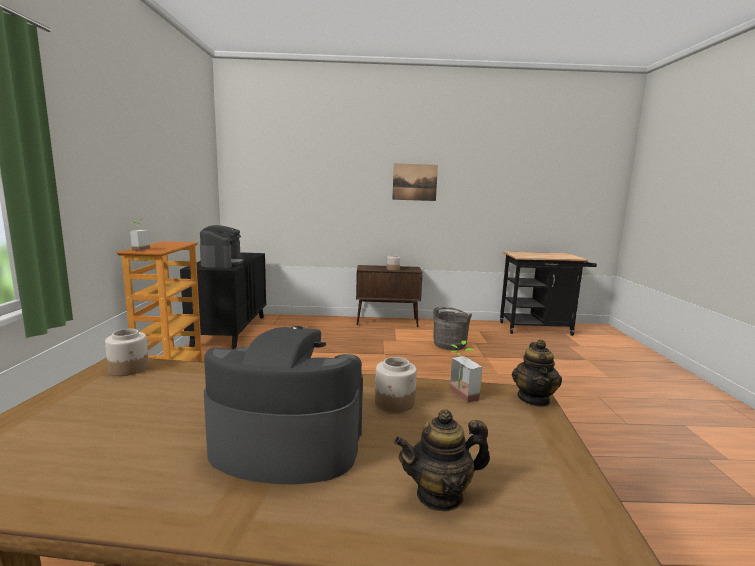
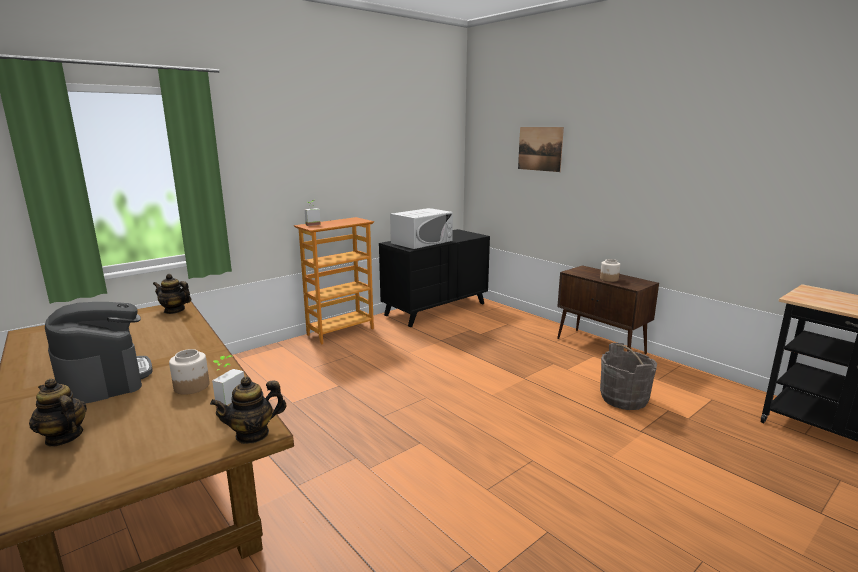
camera: 50 degrees right, 5 degrees up
(129, 369) = (174, 310): jar -> teapot
(222, 263) = (422, 242): coffee machine -> white microwave
(414, 182) = (664, 161): picture -> picture (540, 148)

